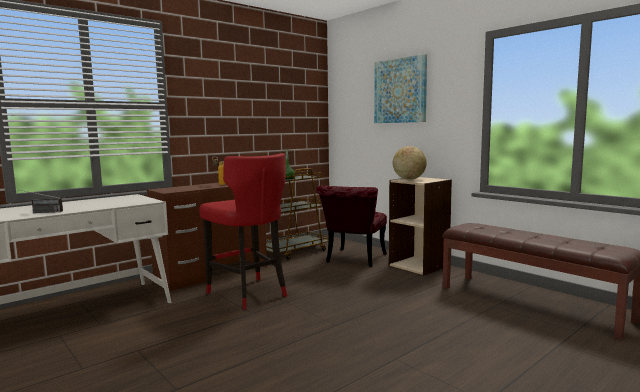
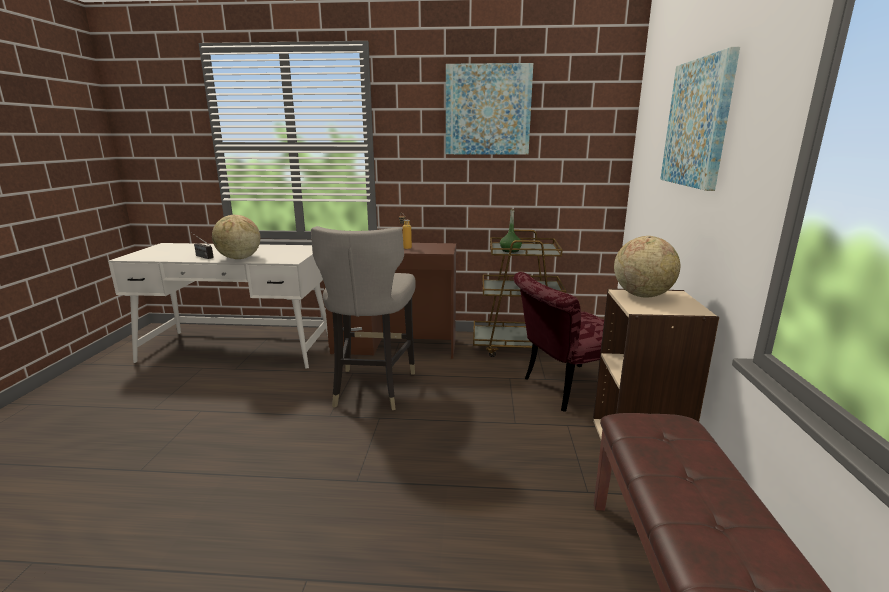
camera: 45 degrees right, 10 degrees up
(94, 207) = (239, 258): none -> globe
(249, 82) = (487, 110): none -> picture
(249, 294) = (372, 389): red stool -> grey stool

